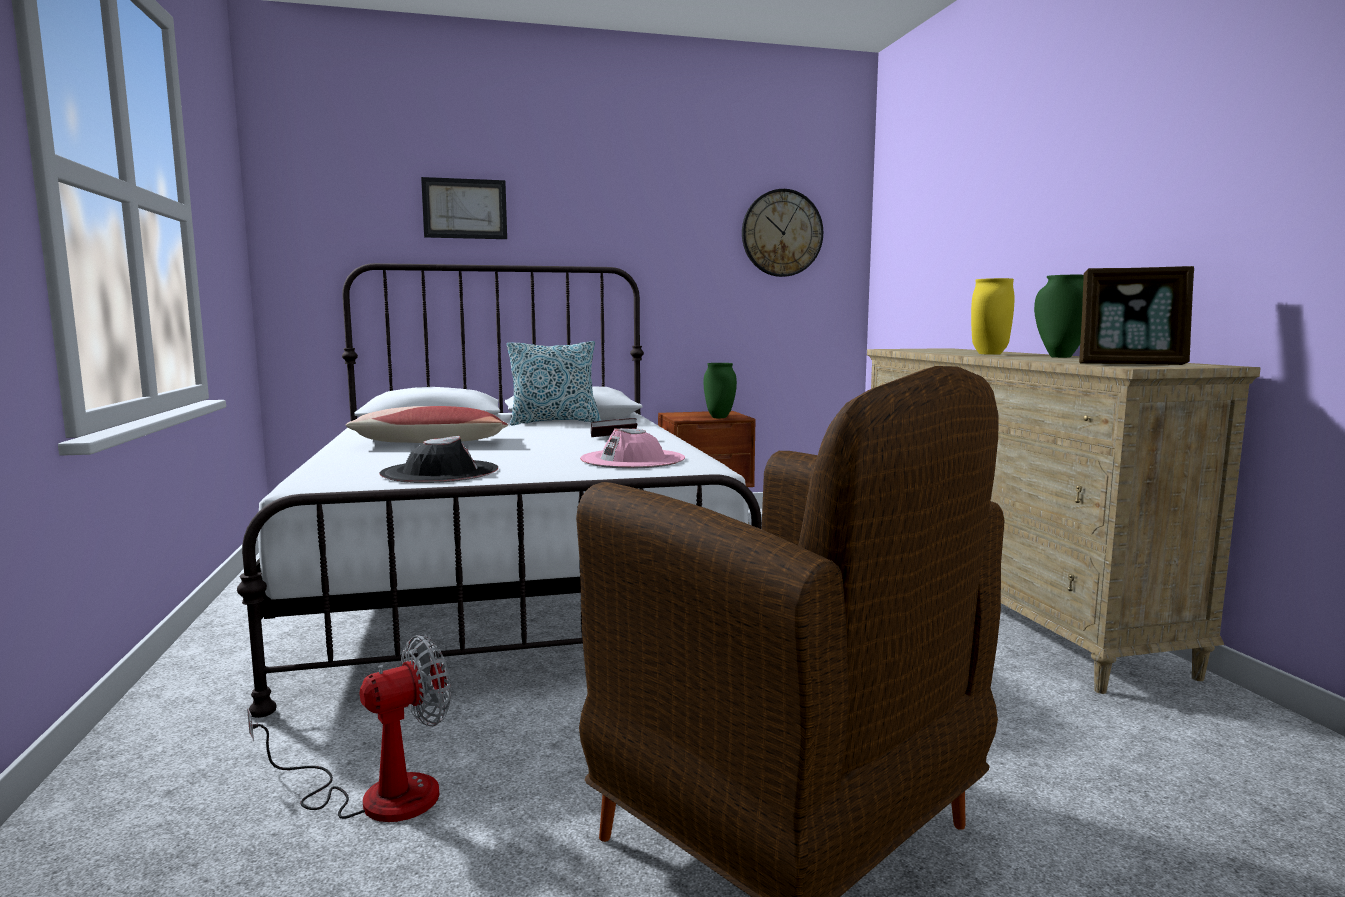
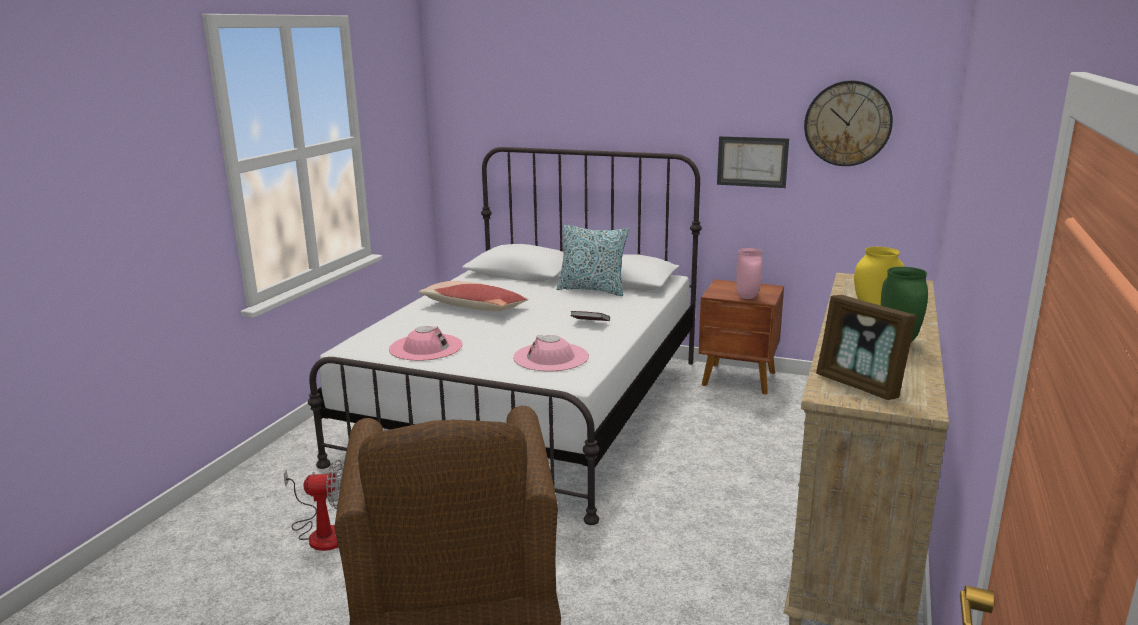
camera: 35 degrees right, 10 degrees up
(440, 472) = (426, 347): black hat -> pink hat
(465, 209) = (566, 104): picture -> picture (752, 161)
(720, 417) = (748, 297): green vase -> pink vase

